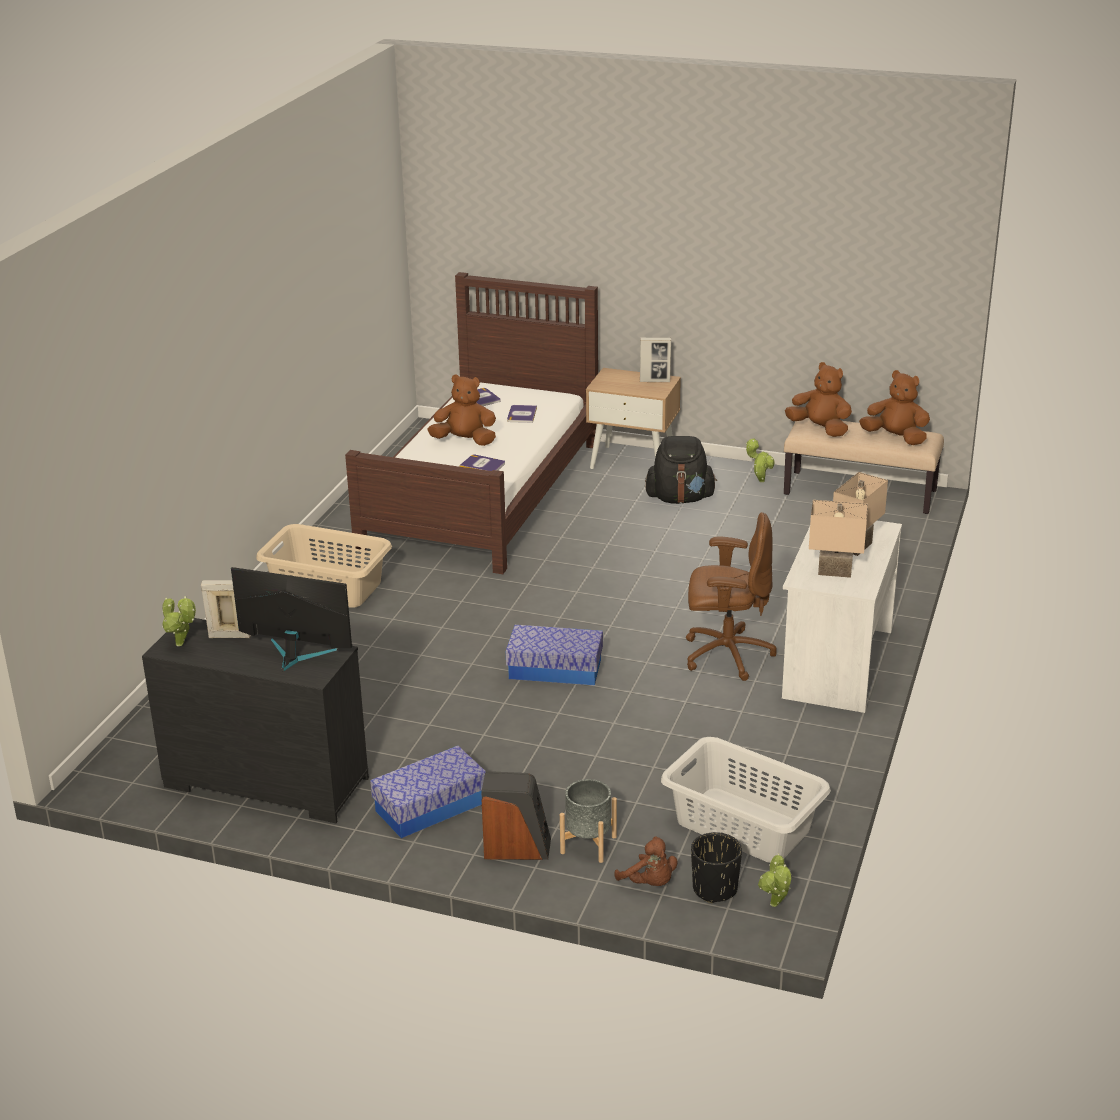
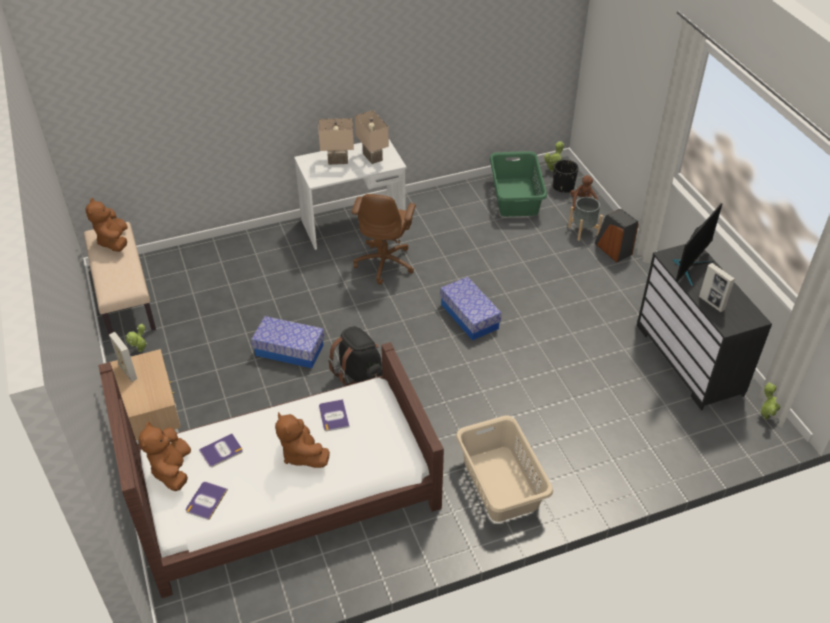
camera: 130 degrees left, 15 degrees up
(181, 645) = (743, 315): potted plant -> potted plant (765, 416)
(294, 655) = (690, 268): monitor -> monitor turned 120 degrees counterclockwise
(430, 807) = (625, 291): storage box -> storage box (289, 350)
(680, 499) = (203, 376): black backpack -> black backpack (359, 374)
(726, 655) = (385, 263): brown office chair -> brown office chair turned 135 degrees counterclockwise
(743, 826) = (516, 197): grey laundry basket -> green laundry basket
(820, 429) = (123, 279): brown plush toy -> brown plush toy (172, 470)

